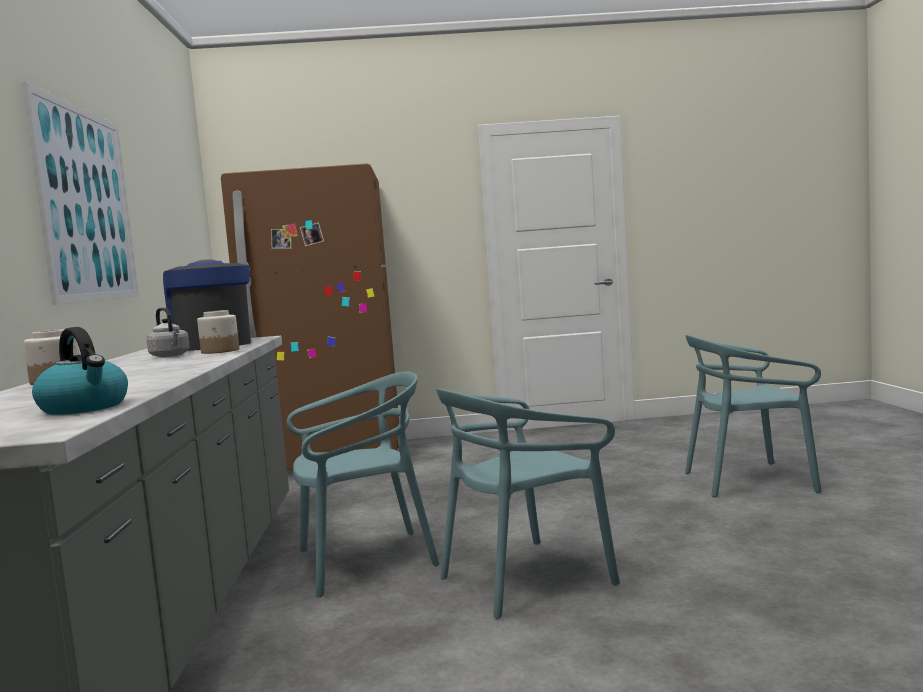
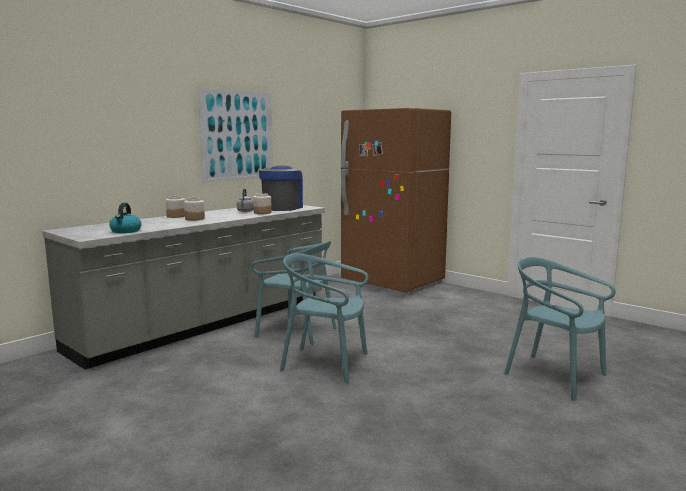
camera: 45 degrees right, 5 degrees up
(132, 374) = (195, 219): none -> jar

